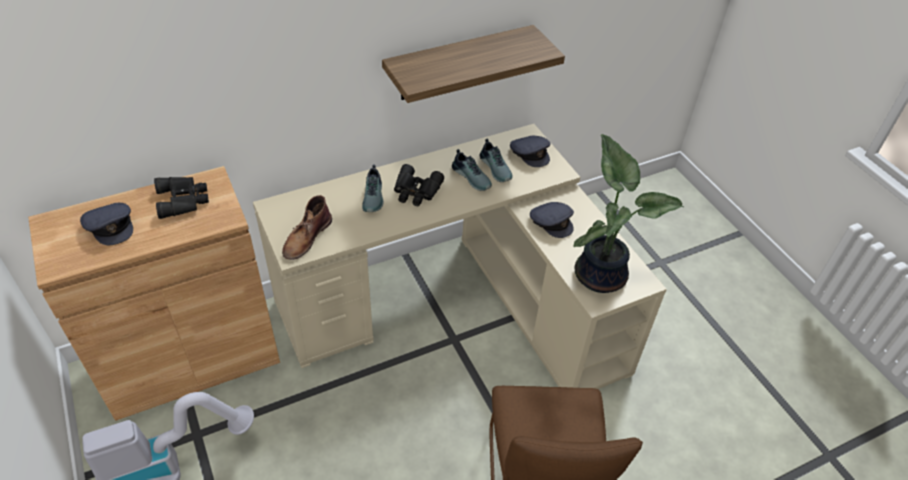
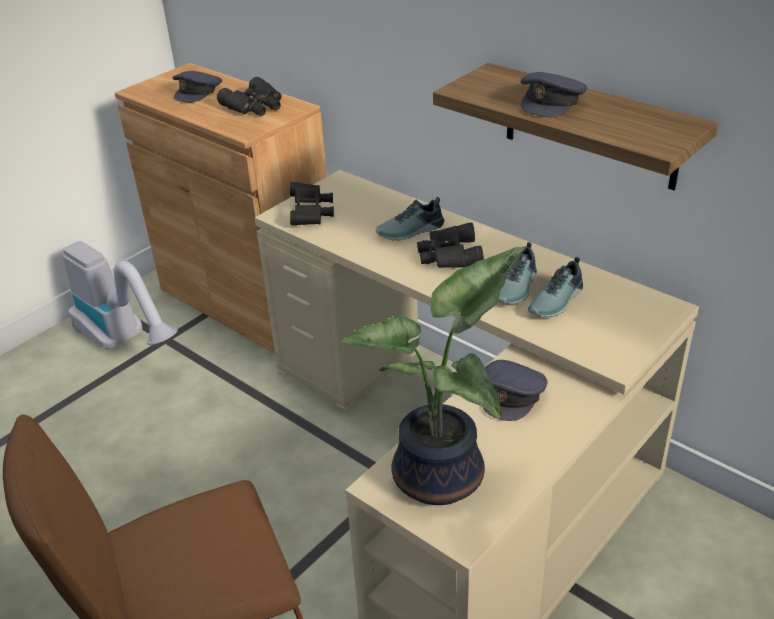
camera: 70 degrees right, 10 degrees down
(306, 237) = (311, 214): brown boot -> black binoculars
(530, 153) = (623, 322): grey cap -> grey cap (551, 102)

